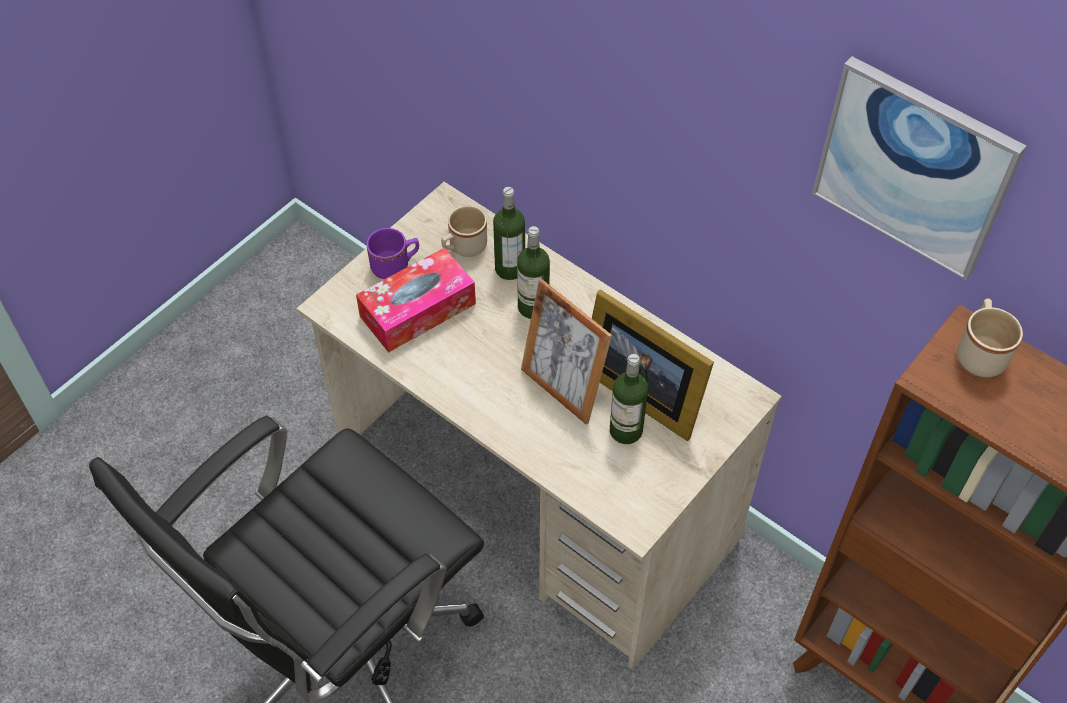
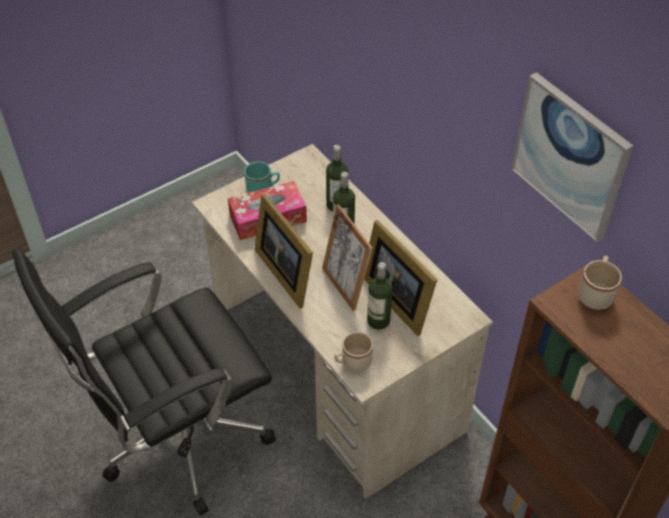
camera: 15 degrees right, 5 degrees down
(395, 266) = (263, 188): purple mug -> turquoise mug
(463, 247) = (310, 186): beige mug -> beige mug (352, 362)
(472, 384) = (286, 271): none -> picture frame

